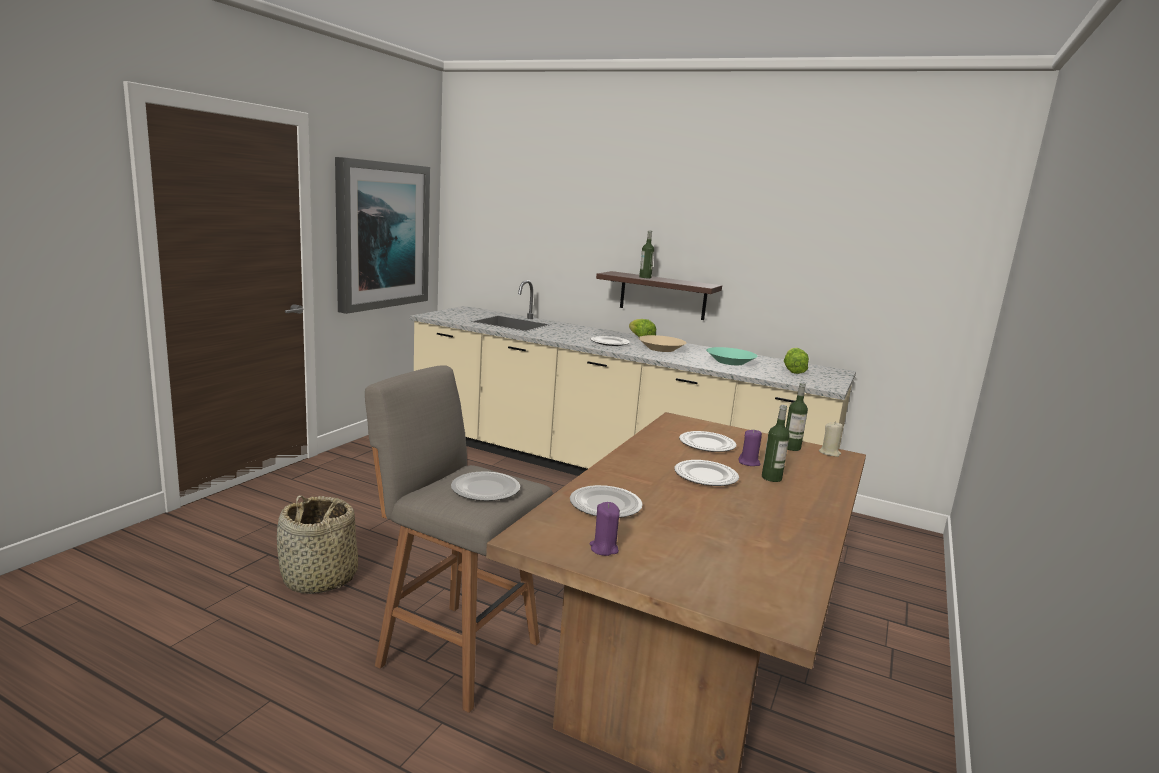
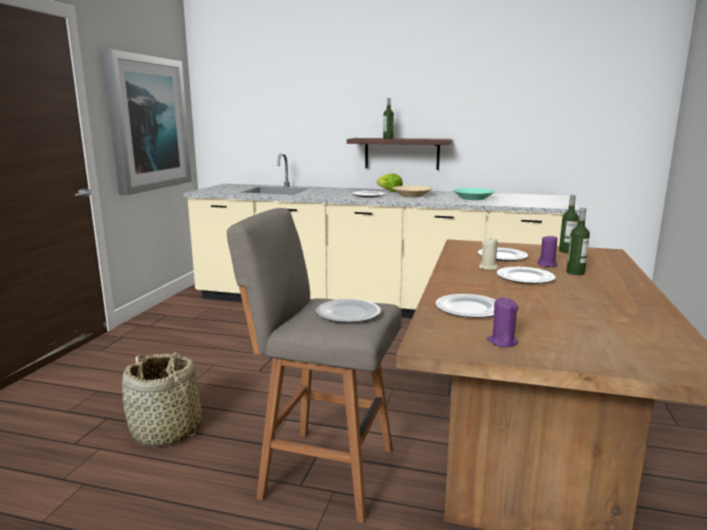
camera: 10 degrees left, 0 degrees up
(793, 370) = (525, 199): lettuce -> none
(829, 453) = (597, 251): beige candle -> beige candle (488, 268)

